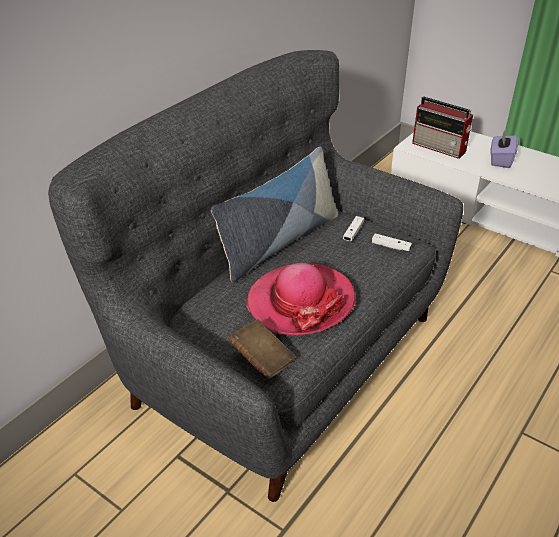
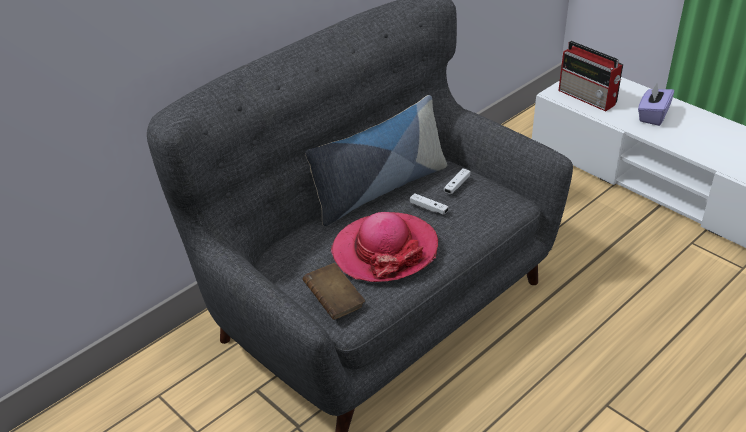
camera: 10 degrees right, 0 degrees up
(391, 246) = (491, 203): white game controller -> white game controller (428, 208)

